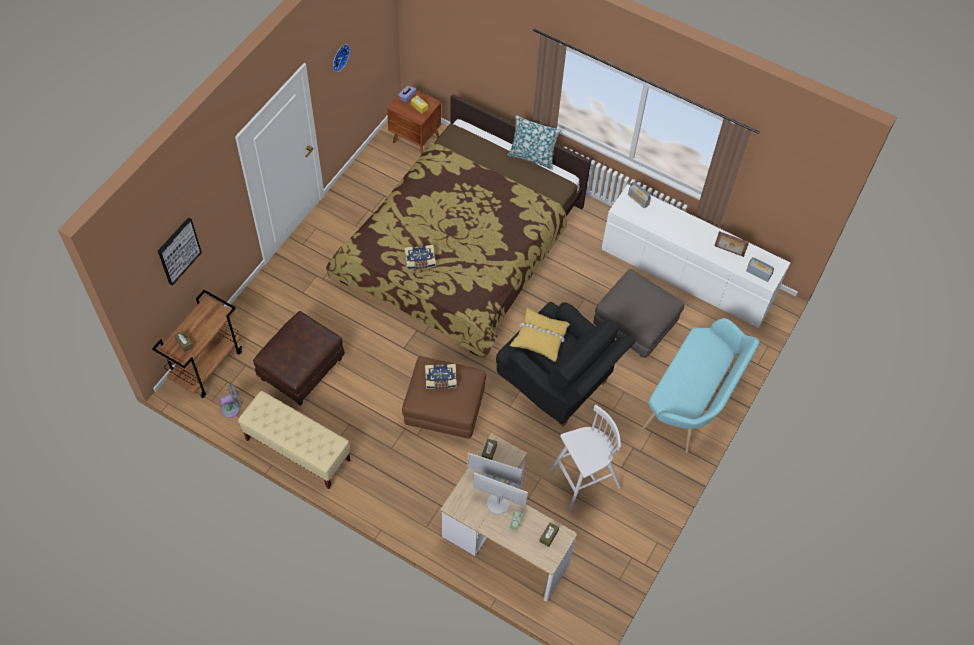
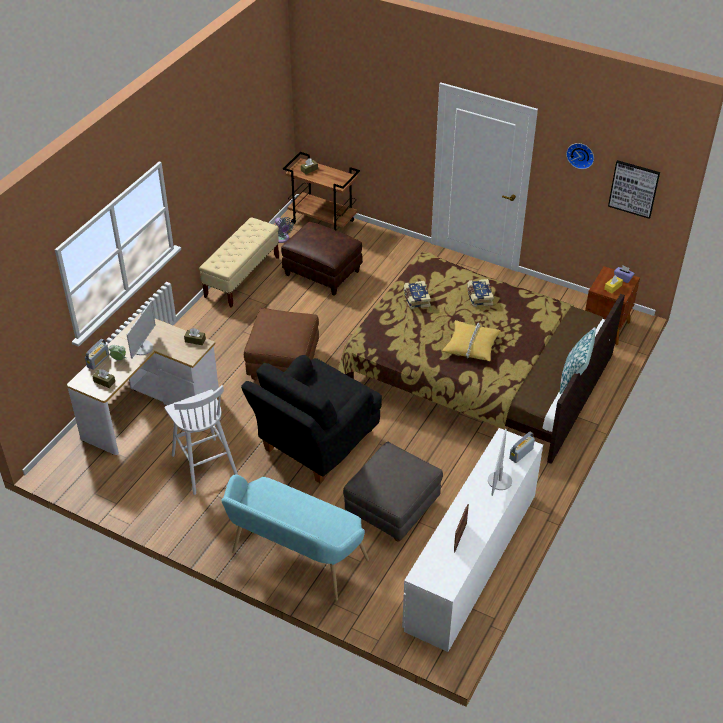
camera: 90 degrees right, 15 degrees down
(178, 251) = (353, 108): picture -> picture (634, 188)
(440, 380) = (287, 325): book -> book (479, 297)
(494, 477) = (168, 344): monitor -> monitor (499, 481)
(540, 337) = (334, 385): yellow pillow -> yellow pillow (471, 345)
(758, 274) = (429, 565): radio -> radio (98, 361)

